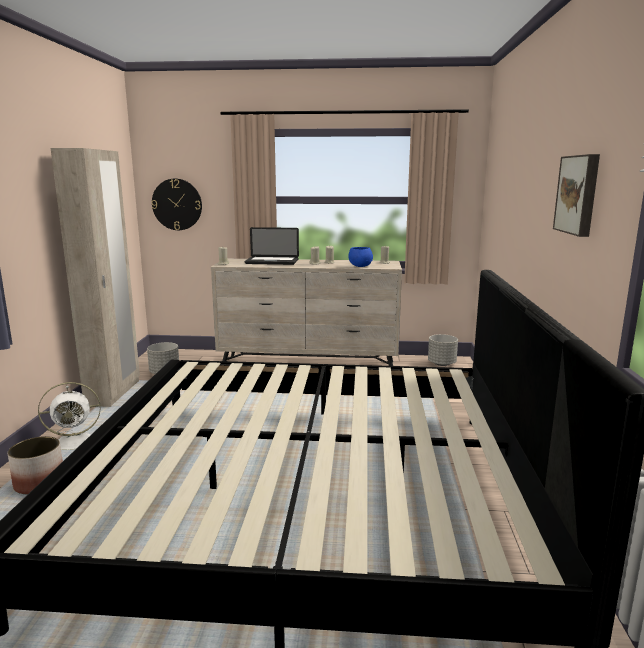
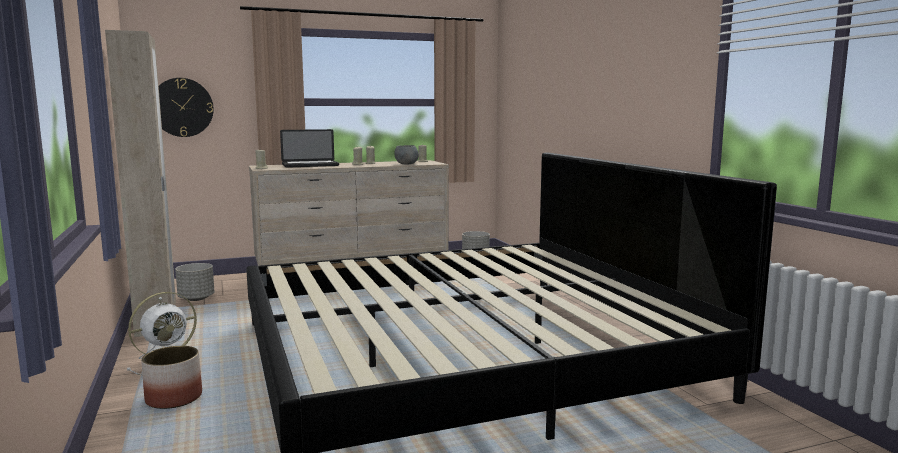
camera: 25 degrees left, 5 degrees down
(360, 266) = (406, 164): blue bowl -> grey bowl
(579, 194) = (643, 79): picture -> none

